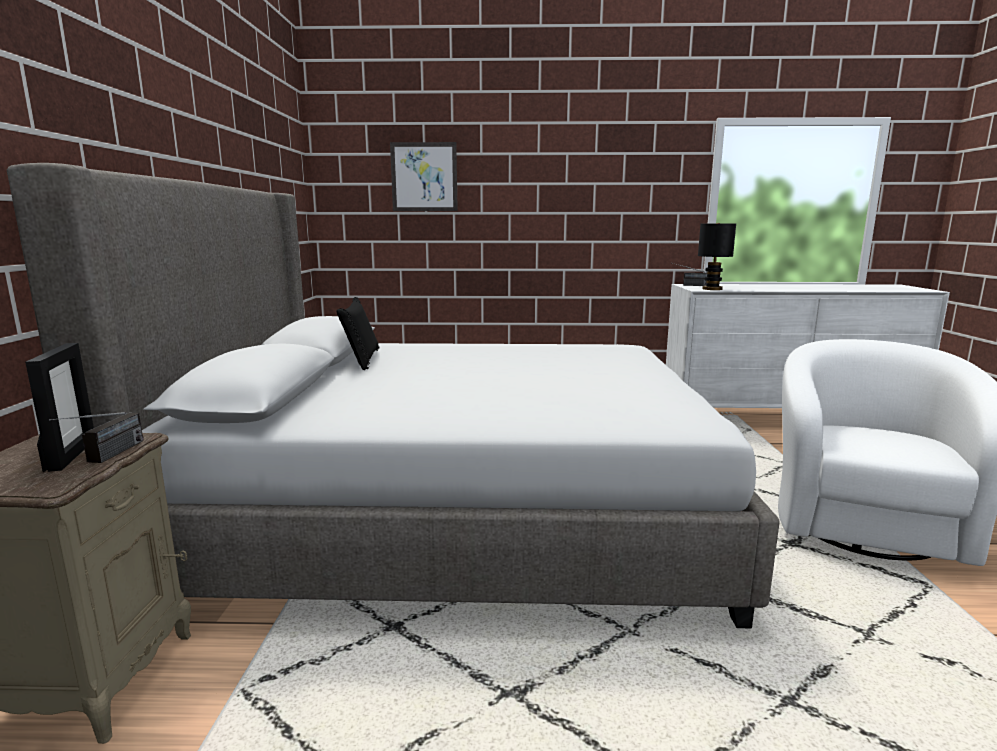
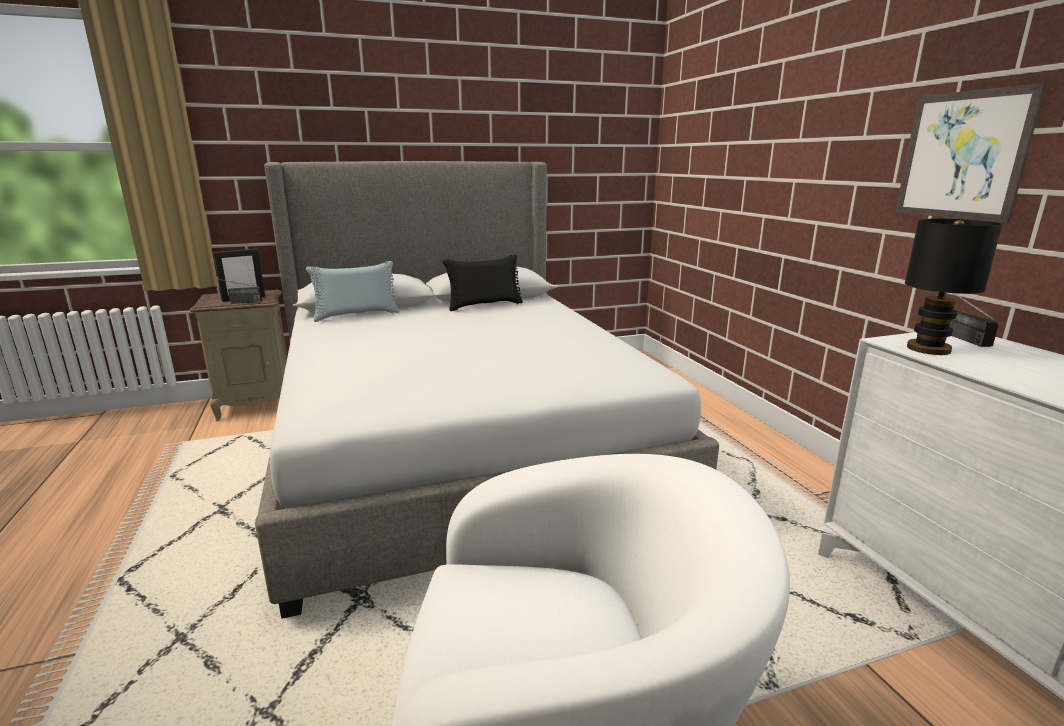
camera: 70 degrees right, 5 degrees up
(312, 403) = (356, 315): none -> blue pillow
(424, 177) = (726, 135): picture -> picture (962, 155)

